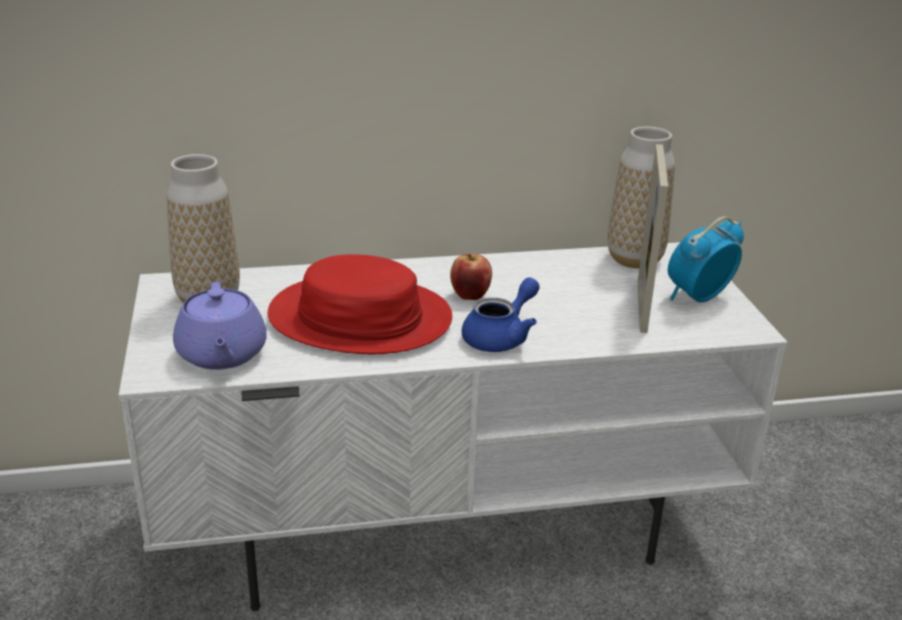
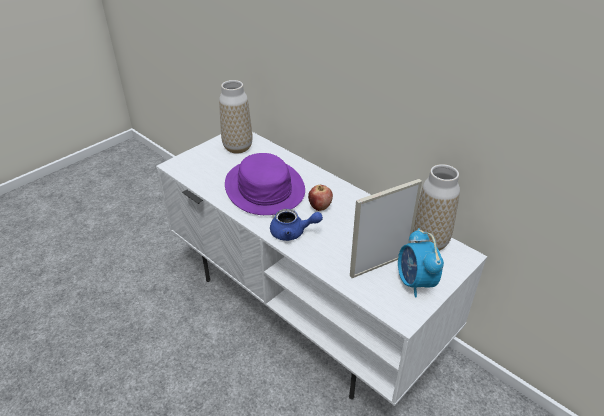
camera: 55 degrees right, 10 degrees up
(222, 355) = (201, 171): purple teapot -> none
(360, 318) = (264, 188): red hat -> purple hat
(697, 297) = (415, 282): alarm clock -> alarm clock turned 120 degrees counterclockwise

